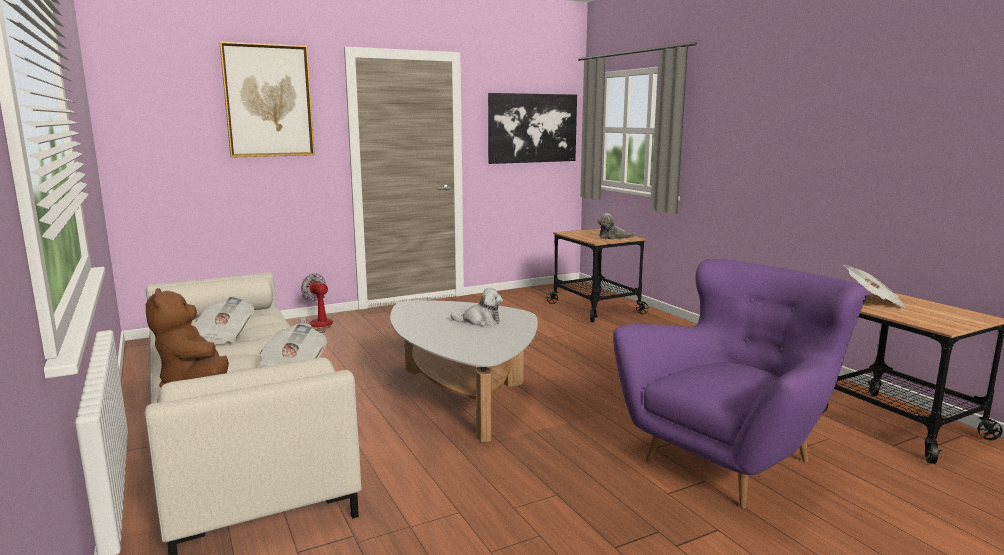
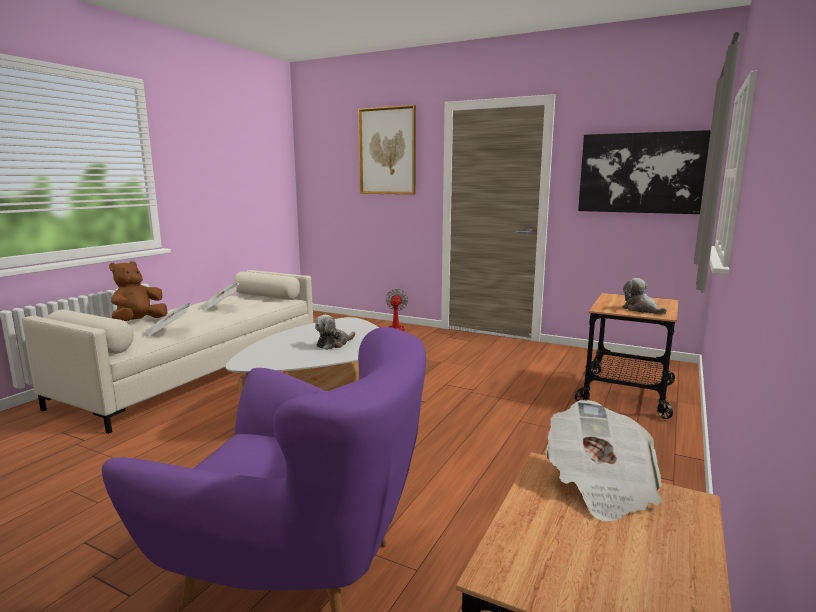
camera: 55 degrees right, 0 degrees up
(480, 321) = (334, 344): plush toy -> plush toy turned 75 degrees clockwise

